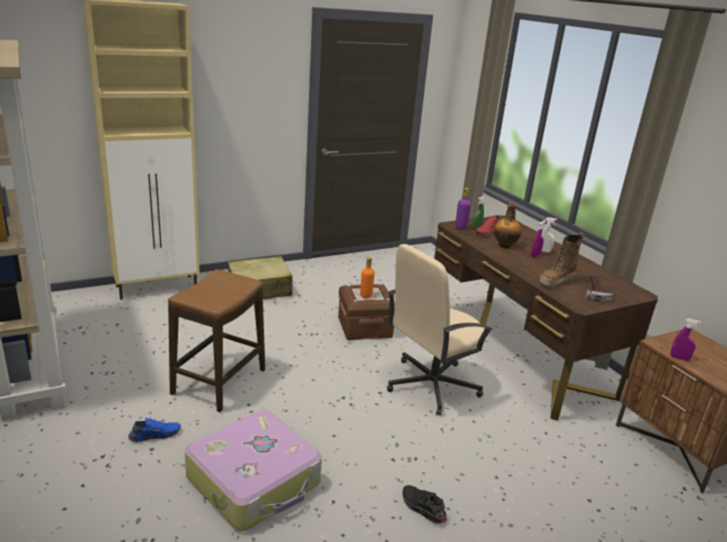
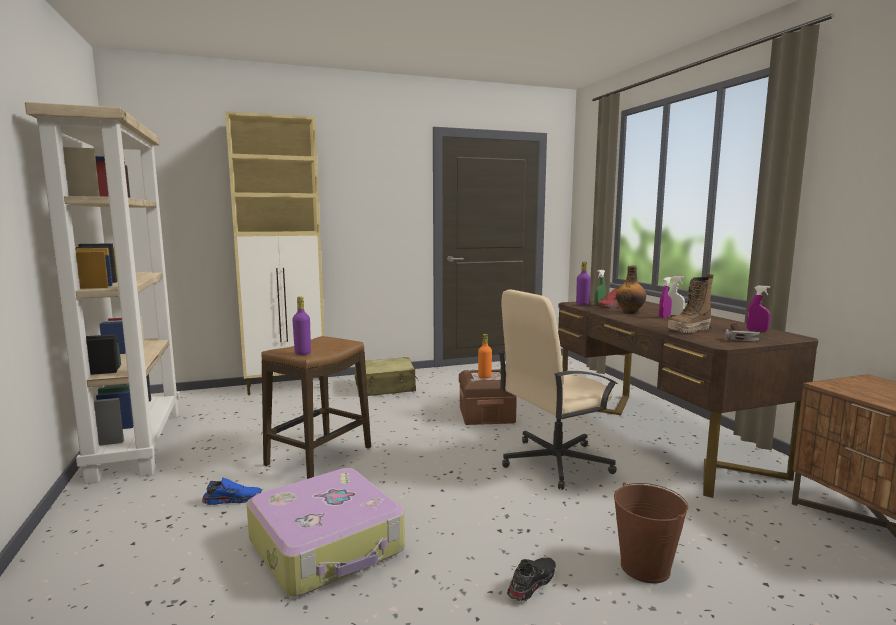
camera: 10 degrees right, 15 degrees down
(211, 302) = (302, 353): none -> purple bottle
(422, 508) = (530, 583): black shoe -> black shoe turned 75 degrees clockwise
(505, 490) = (645, 568): none -> brown bucket
(679, 358) = (860, 396): purple spray bottle -> purple spray bottle (757, 330)

